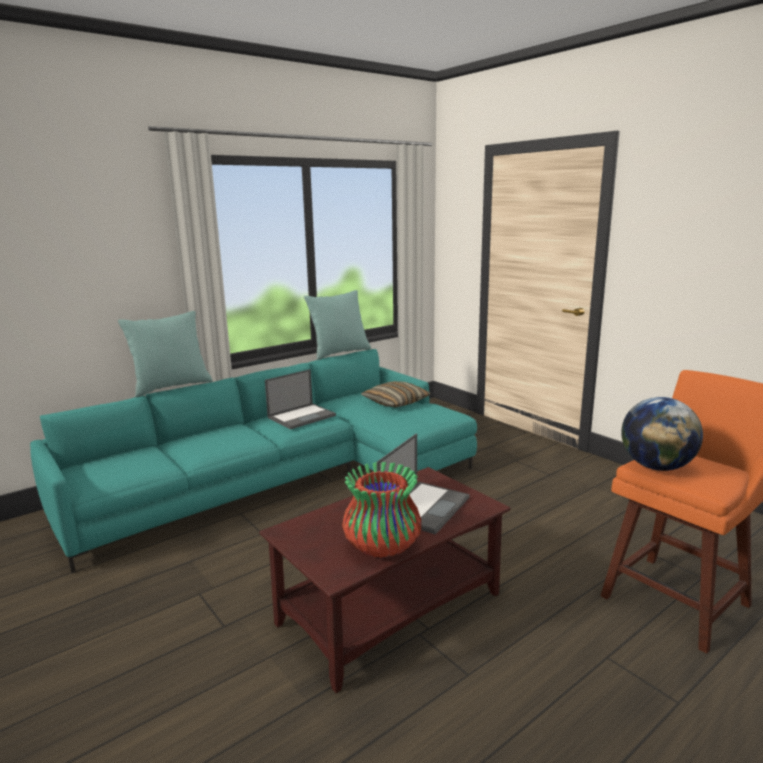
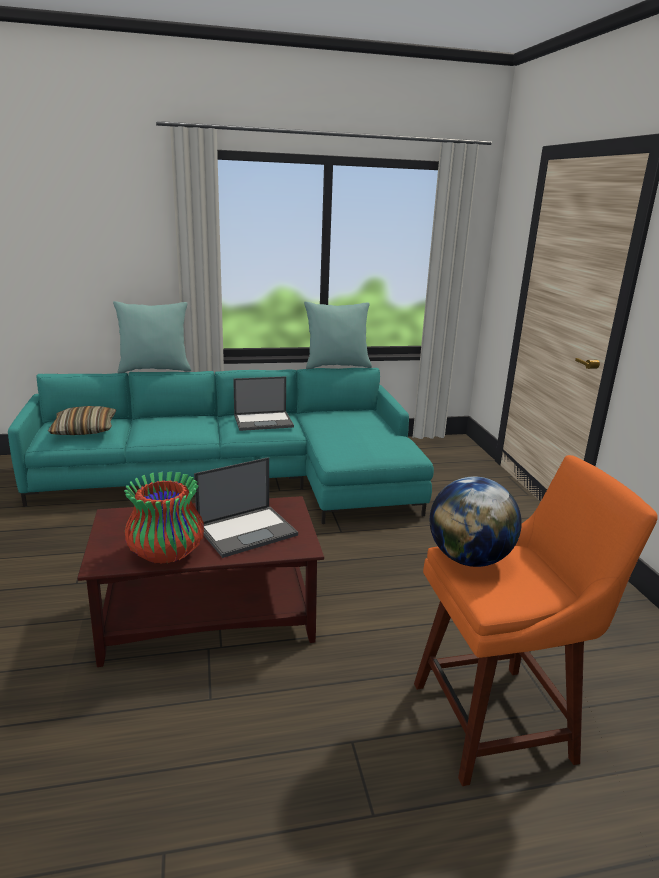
camera: 25 degrees right, 5 degrees up
(395, 402) = (367, 427): pillow -> pillow (84, 429)

